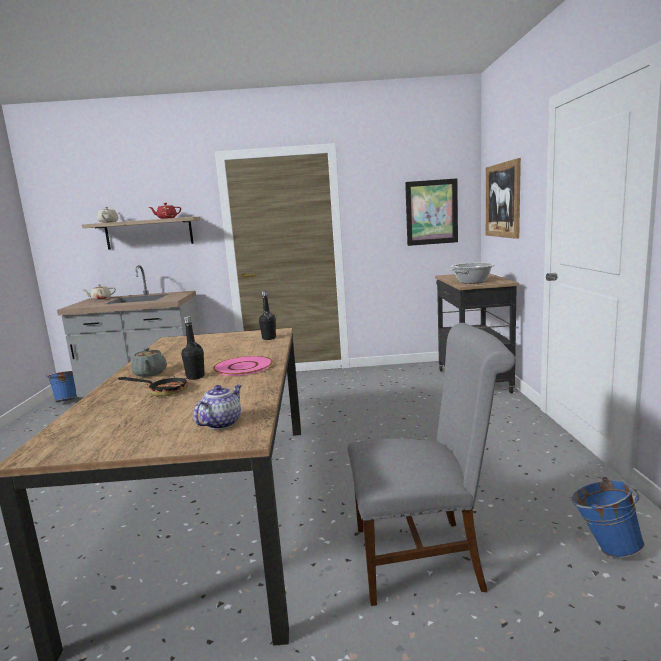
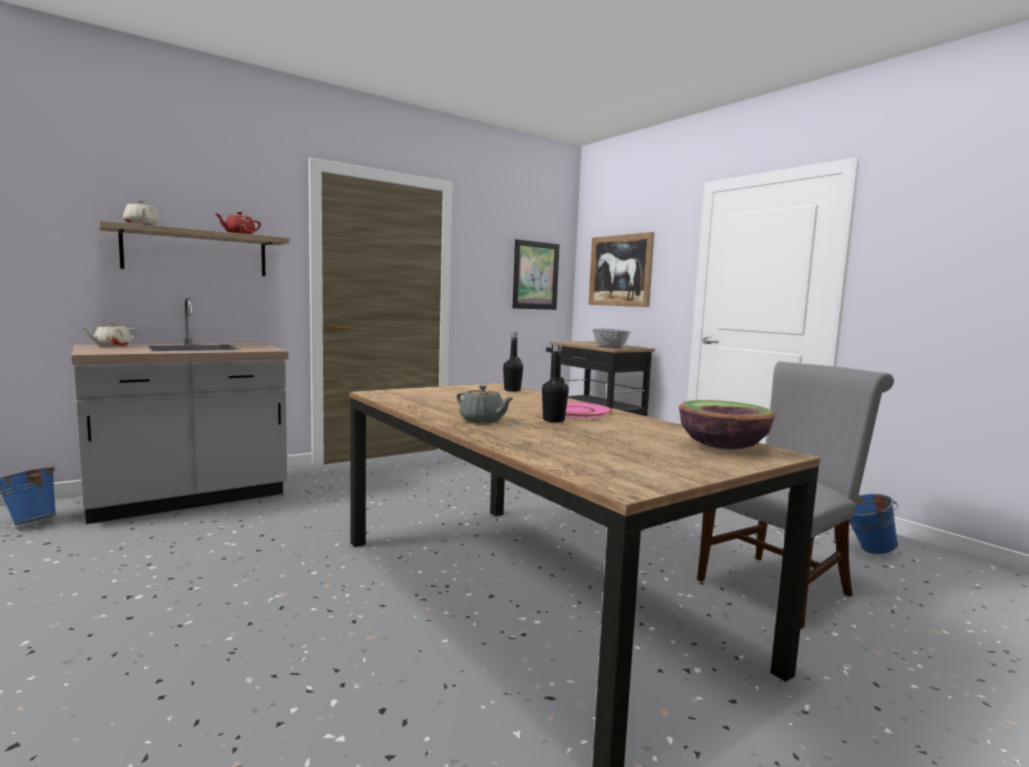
camera: 35 degrees left, 5 degrees down
(163, 391) = (562, 432): frying pan -> none
(222, 423) = (722, 447): teapot -> bowl

